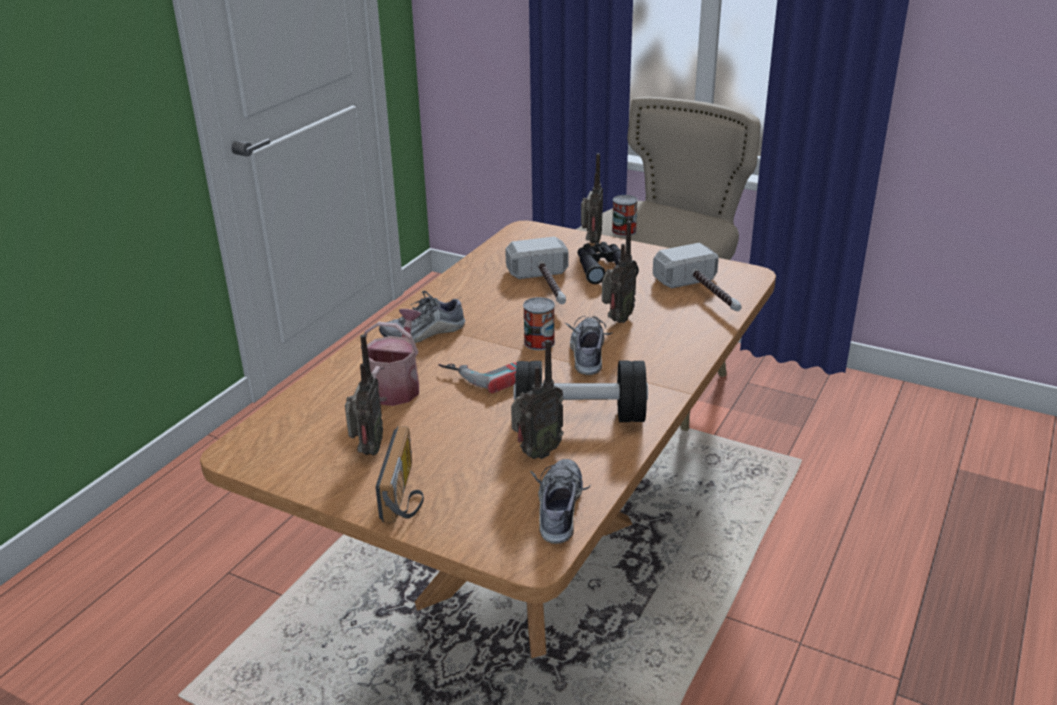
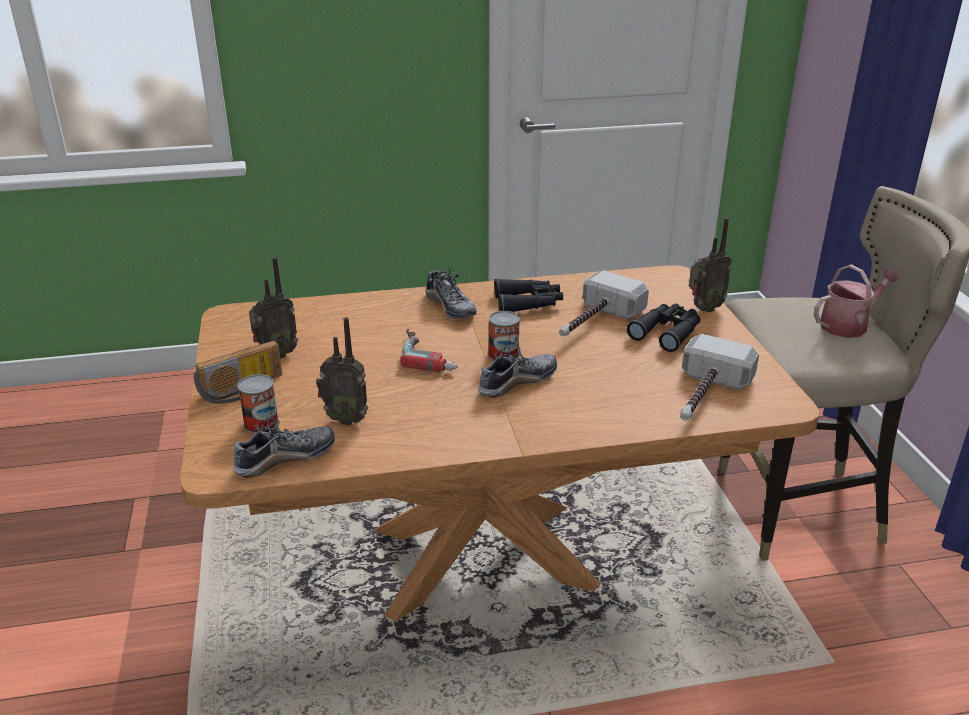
camera: 50 degrees right, 0 degrees up
(396, 386) = (367, 329): watering can -> watering can (848, 325)
(423, 333) = (450, 307): shoe -> shoe turned 150 degrees counterclockwise
(475, 299) = (528, 303): none -> black binoculars
(580, 417) = (419, 416): black dumbbell -> none
(616, 320) = (590, 373): radio -> none
(624, 231) = (771, 318): can -> can (261, 423)

